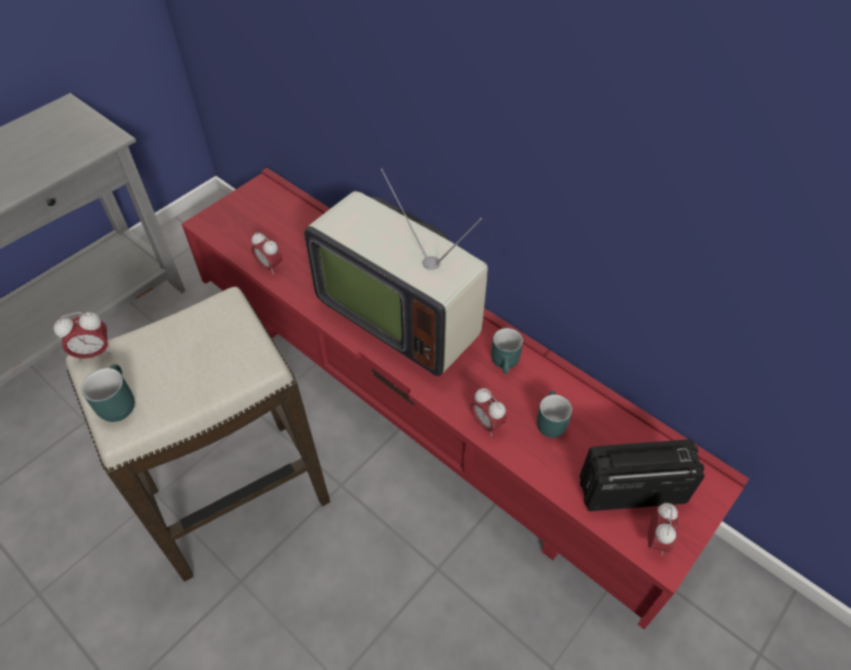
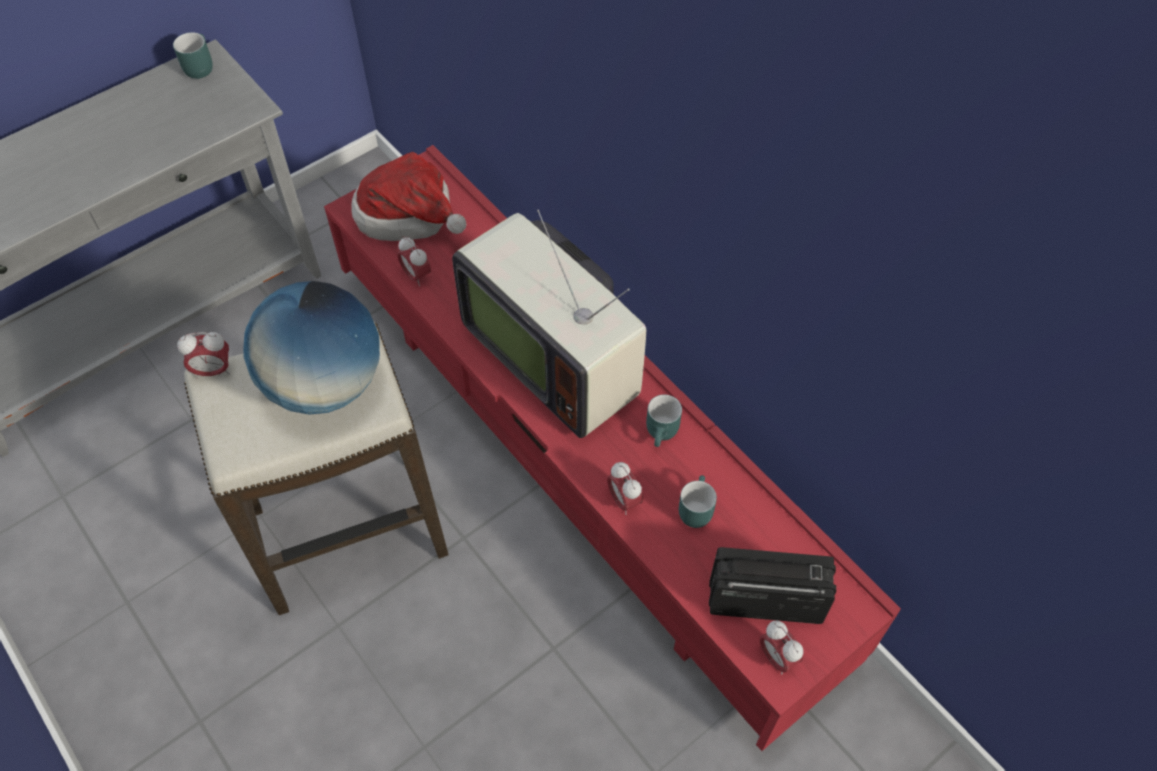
camera: 10 degrees right, 5 degrees up
(116, 402) = (229, 428): turquoise mug -> turquoise mug (198, 66)
(205, 350) = (325, 384): none -> globe
(257, 223) = (411, 217): none -> hat
(656, 540) = (777, 657): alarm clock -> alarm clock turned 120 degrees clockwise

